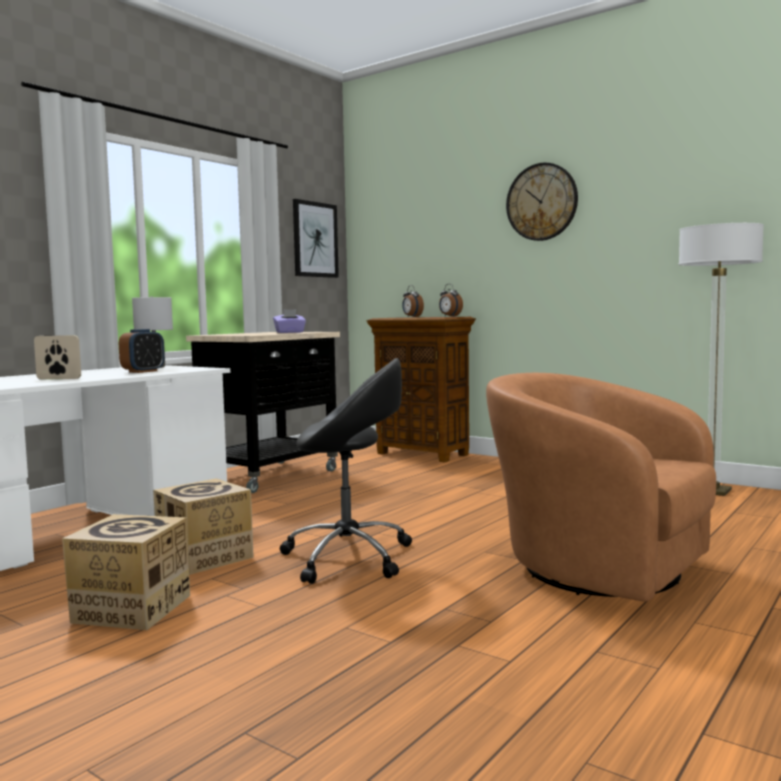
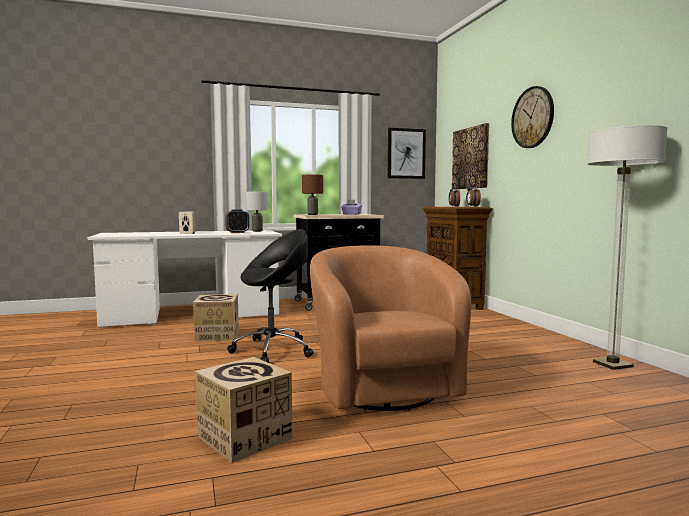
camera: 35 degrees right, 0 degrees up
(131, 609) = (145, 349): cardboard box -> cardboard box (244, 437)
(247, 335) = (312, 214): none -> brown table lamp
(351, 557) = (274, 350): black office chair -> black office chair turned 60 degrees counterclockwise
(425, 250) = (470, 158): none -> picture

